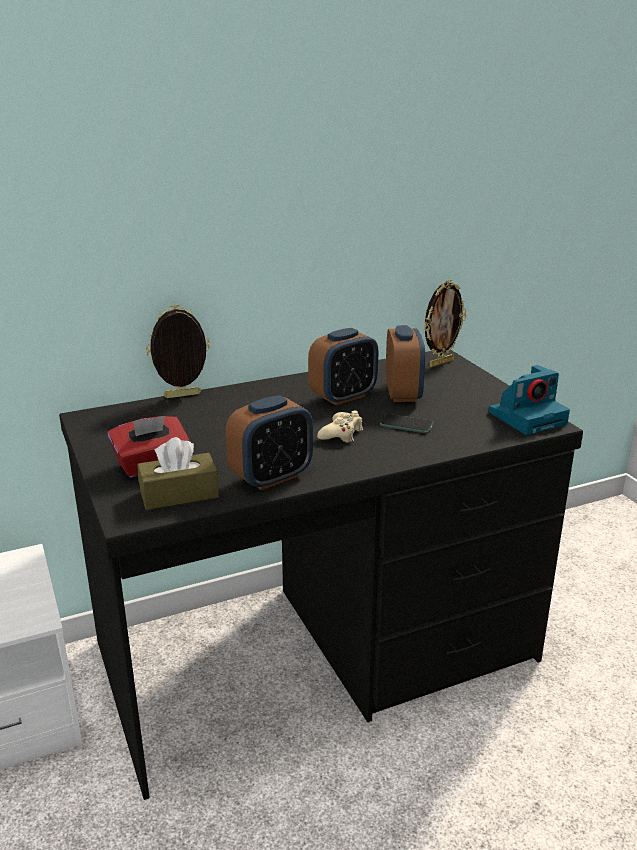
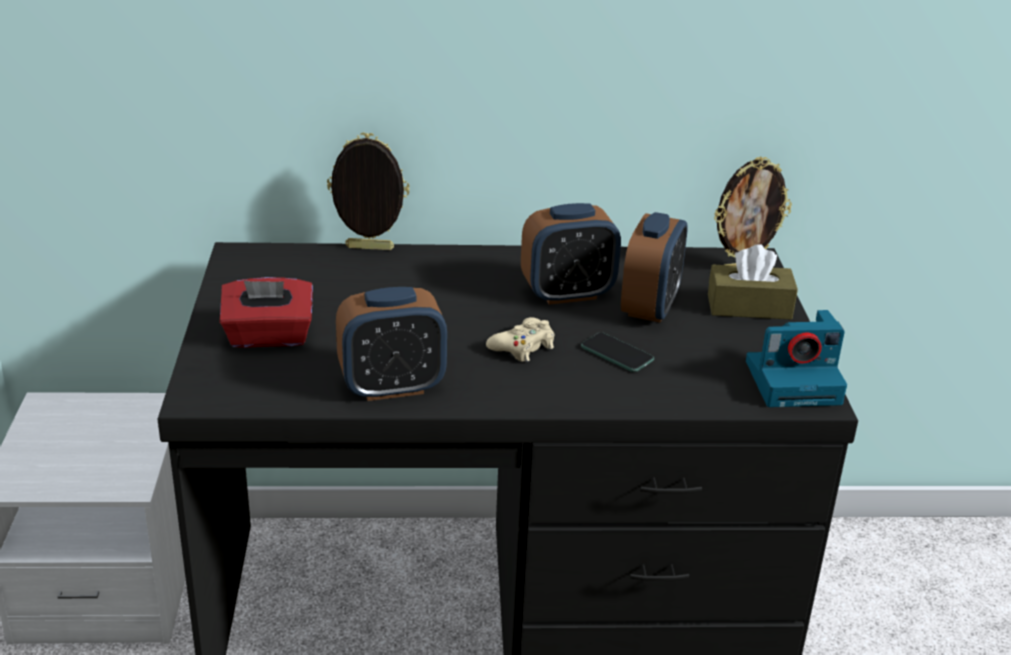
camera: 20 degrees right, 5 degrees up
(179, 494) = (272, 382): brown tissue box -> brown tissue box (749, 307)

